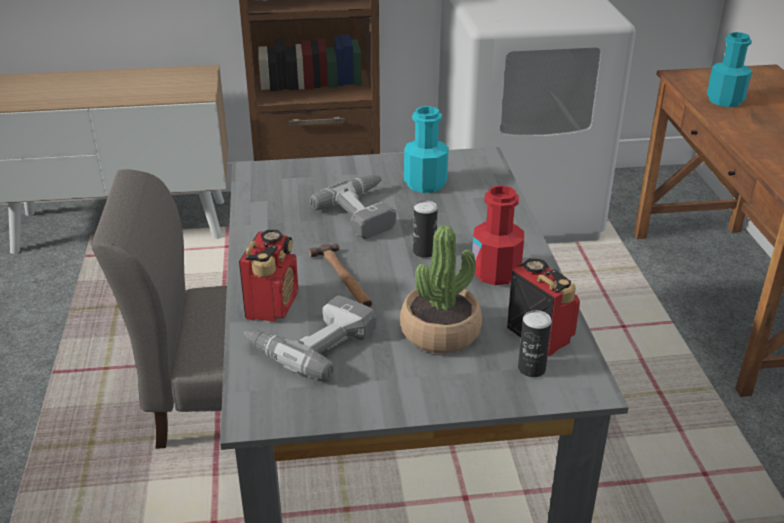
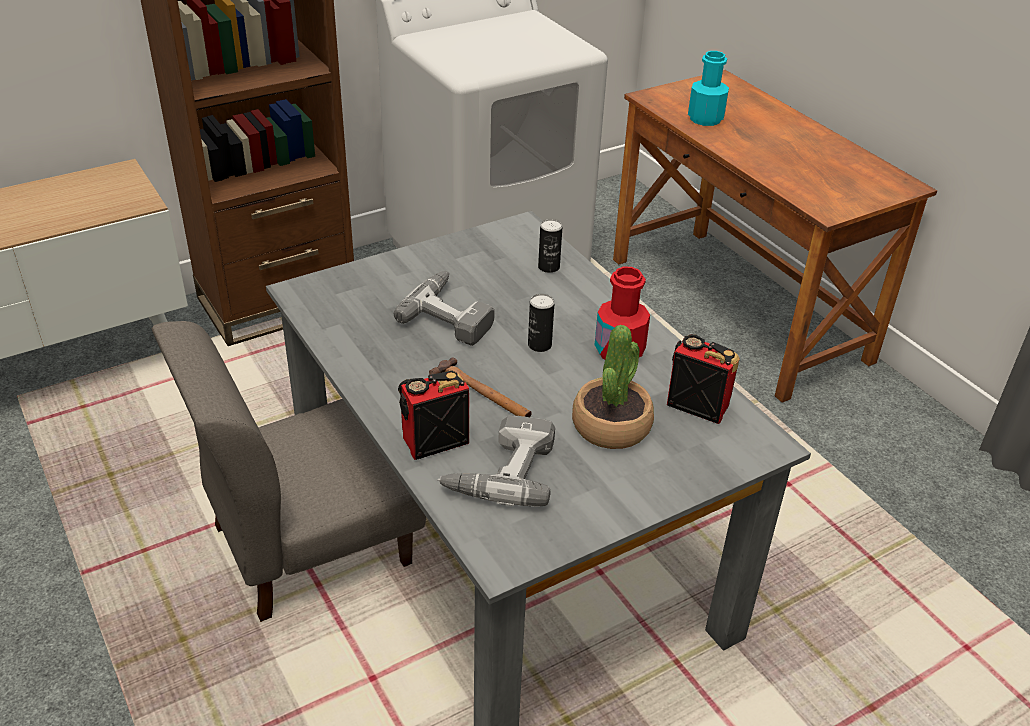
camera: 25 degrees left, 5 degrees up
(272, 305) = (433, 440): radio -> radio turned 105 degrees counterclockwise
(425, 184) = (488, 268): turquoise bottle -> none
(531, 369) = (713, 440): can -> can (548, 267)

